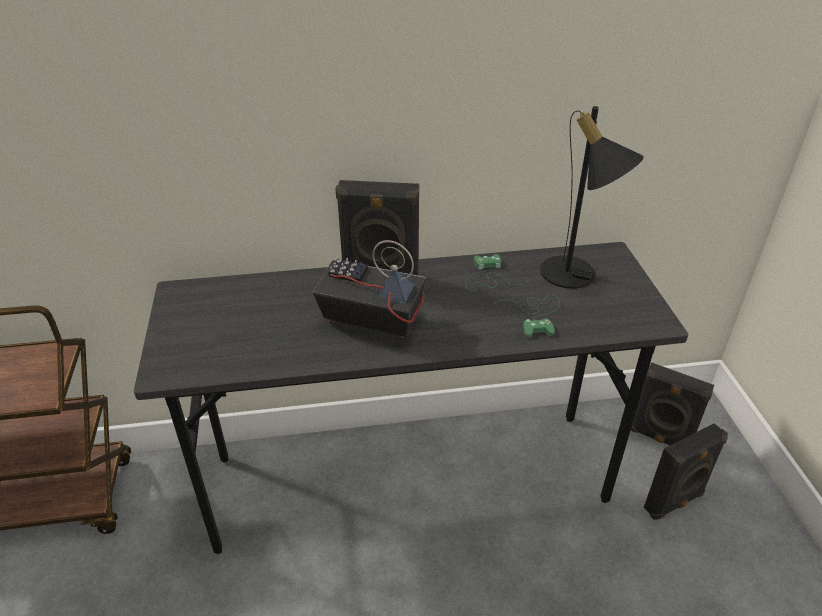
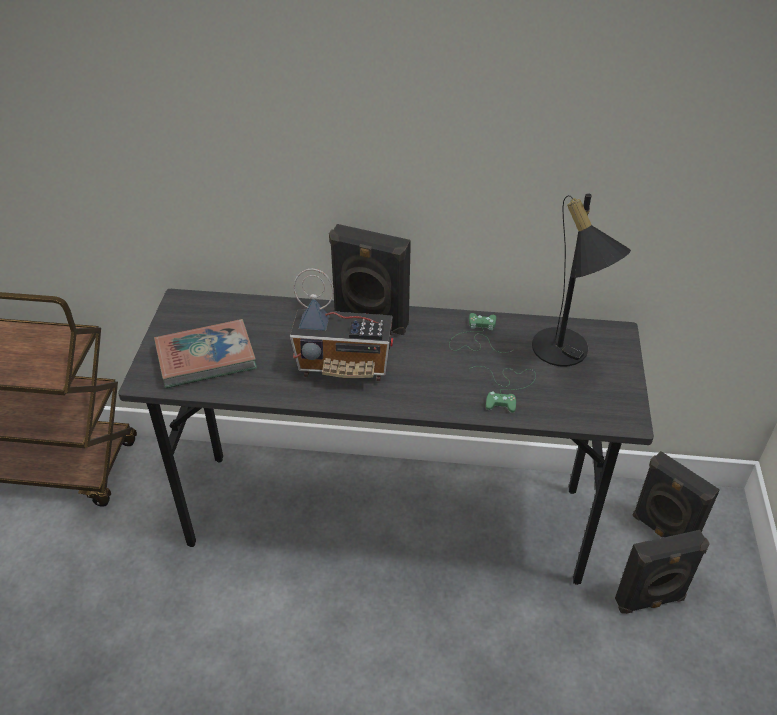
camera: 15 degrees right, 5 degrees up
(222, 340) = (206, 358): none -> book
(371, 322) = (345, 365): radio -> radio turned 150 degrees clockwise

